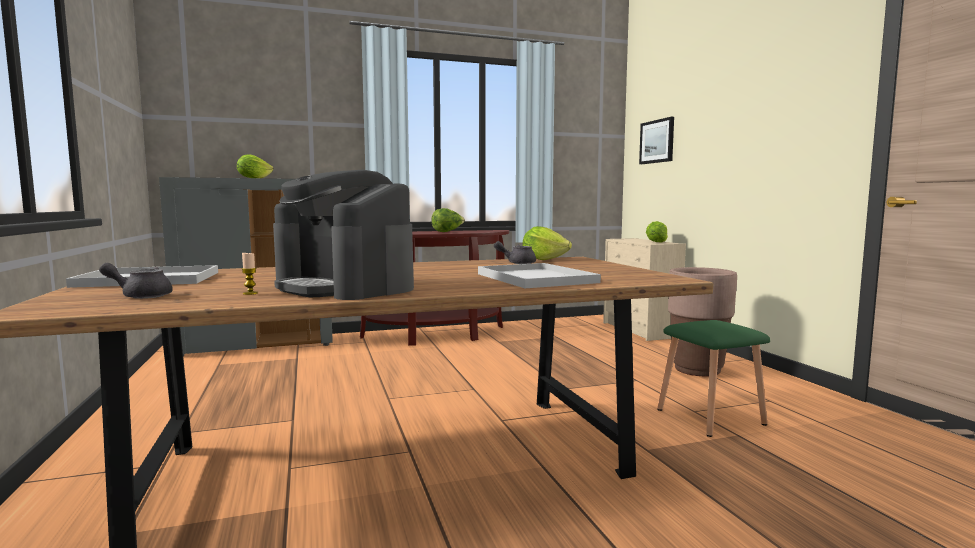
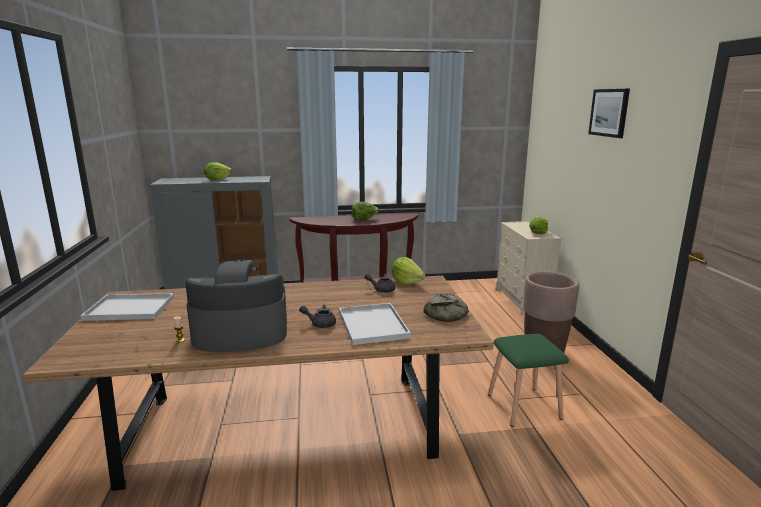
camera: 10 degrees right, 10 degrees up
(141, 296) = (119, 339): grey teapot -> grey teapot (320, 323)
(345, 287) = (240, 333): coffee machine -> coffee machine turned 120 degrees clockwise
(626, 271) = (447, 314): none -> bread
(657, 141) = (550, 142): picture -> picture (609, 112)

